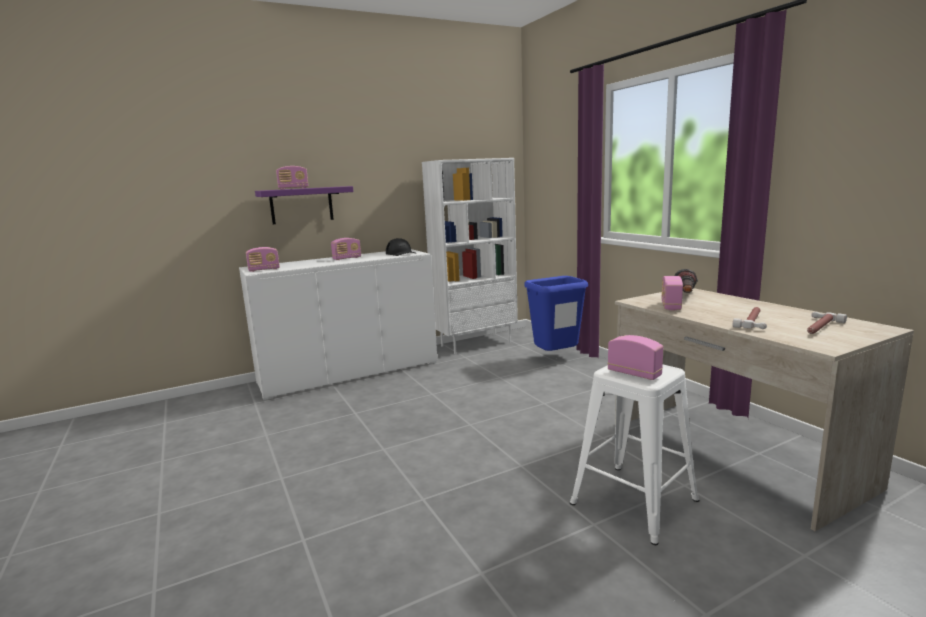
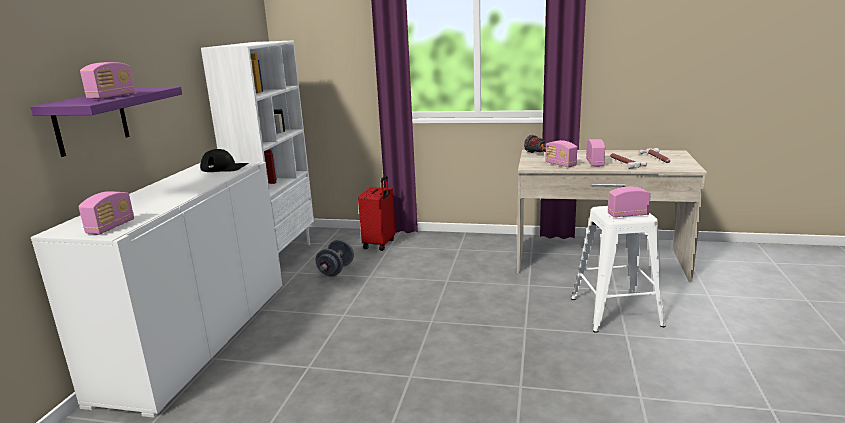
camera: 50 degrees left, 5 degrees up
(347, 258) = (175, 187): radio -> radio (594, 163)
(488, 365) = (336, 270): none -> grey dumbbell
(555, 358) = (380, 244): blue trash can -> red suitcase

